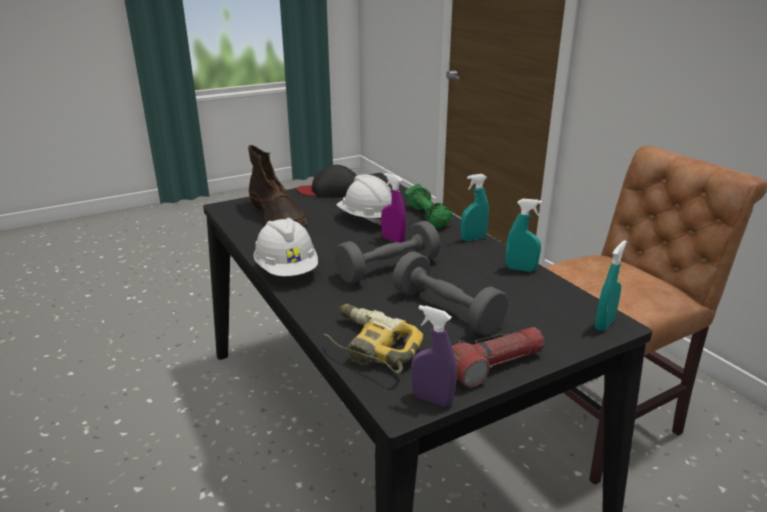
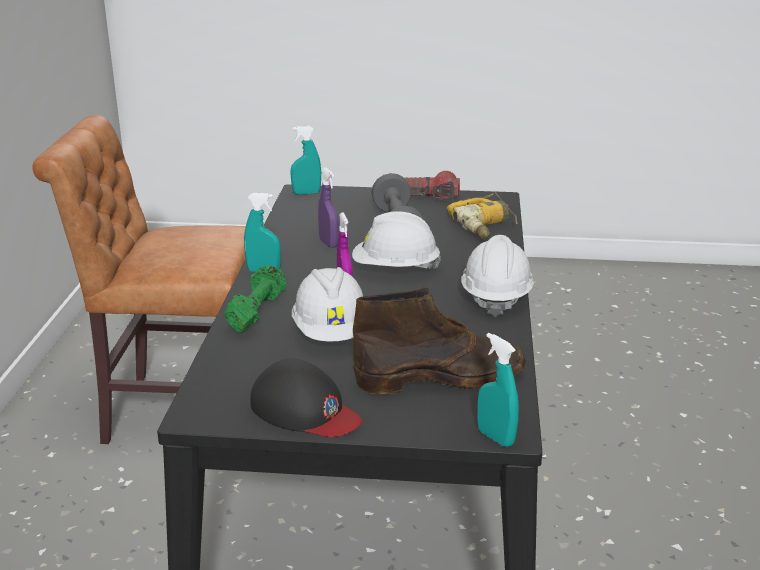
camera: 145 degrees left, 0 degrees up
(278, 217) = (441, 377): brown boot -> brown boot turned 75 degrees clockwise
(388, 269) = (395, 269): grey dumbbell -> white hard hat
(432, 399) = (476, 196): purple spray bottle -> purple spray bottle (329, 243)
(520, 269) = (283, 235): turquoise spray bottle -> turquoise spray bottle (495, 437)

